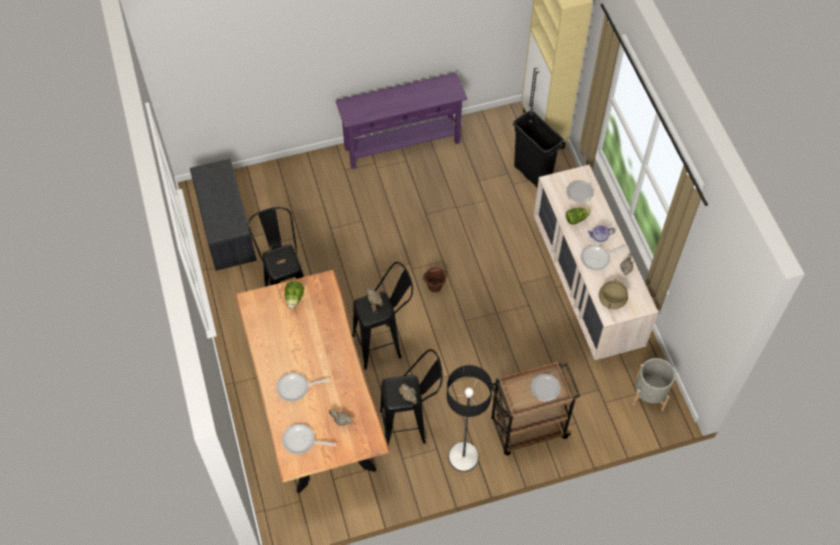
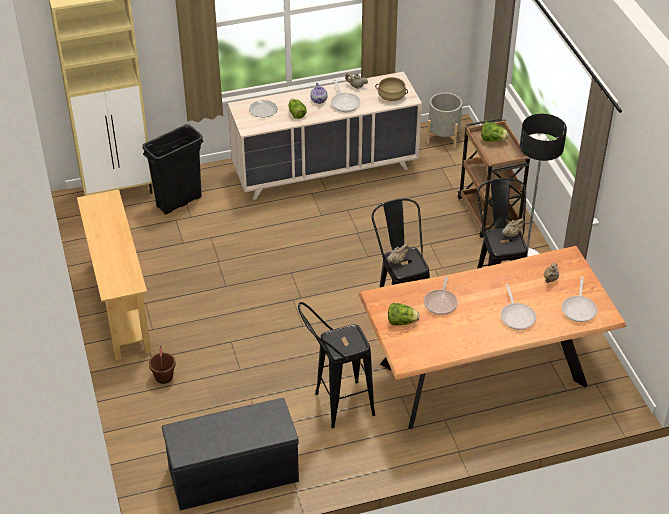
camera: 90 degrees left, 15 degrees down
(315, 329) = (441, 303): none -> frying pan
(402, 144) = (120, 306): purple console table -> beige console table
(435, 286) = (323, 279): brown bucket -> brown bucket (163, 377)
(545, 388) = (493, 140): plate -> lettuce

